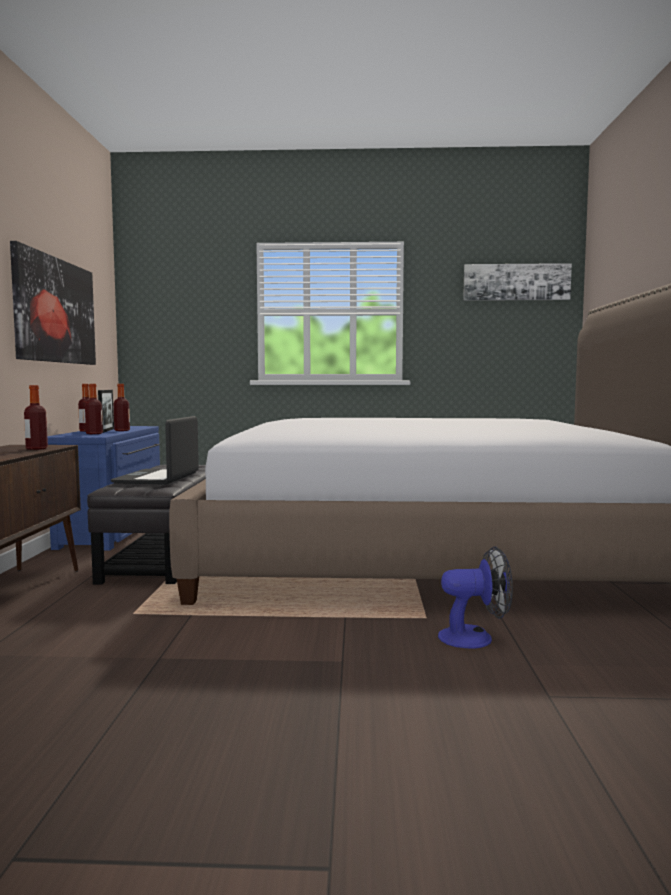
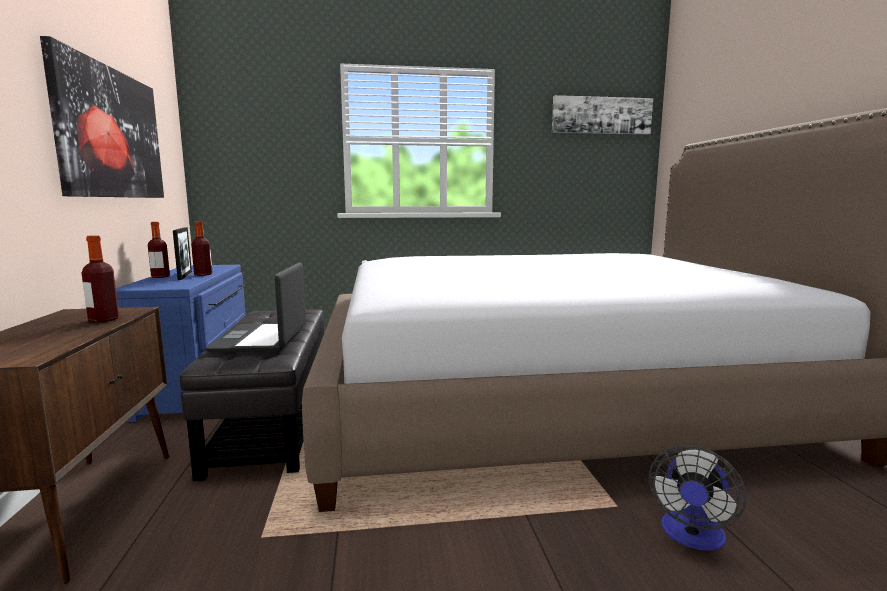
camera: 10 degrees left, 5 degrees up
(94, 433) = (172, 282): bottle -> none
(475, 637) = (691, 537): fan -> fan turned 135 degrees clockwise

